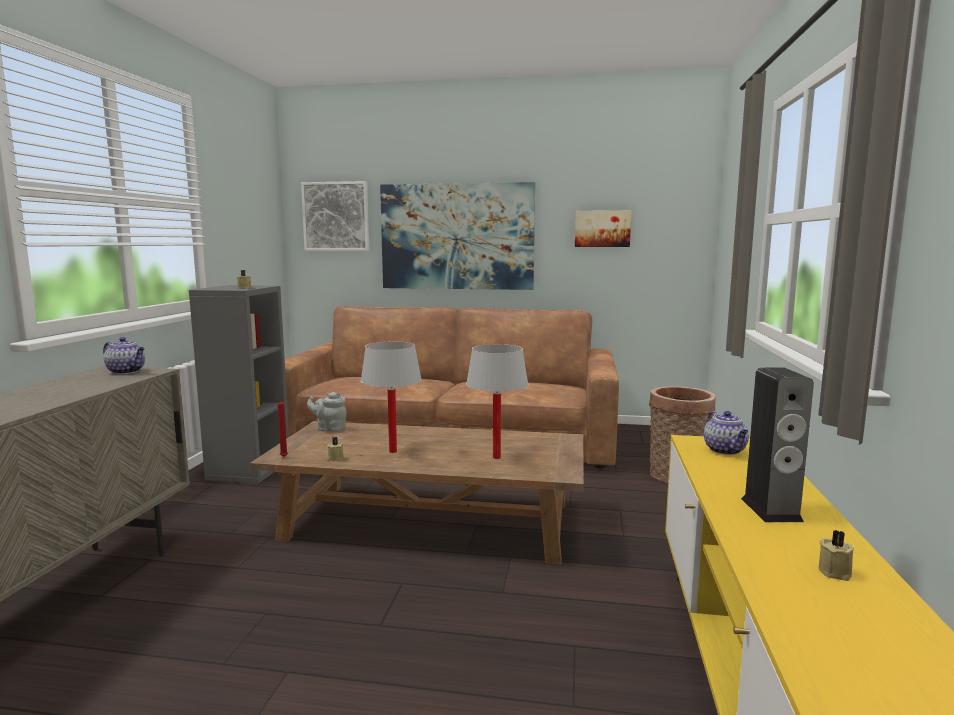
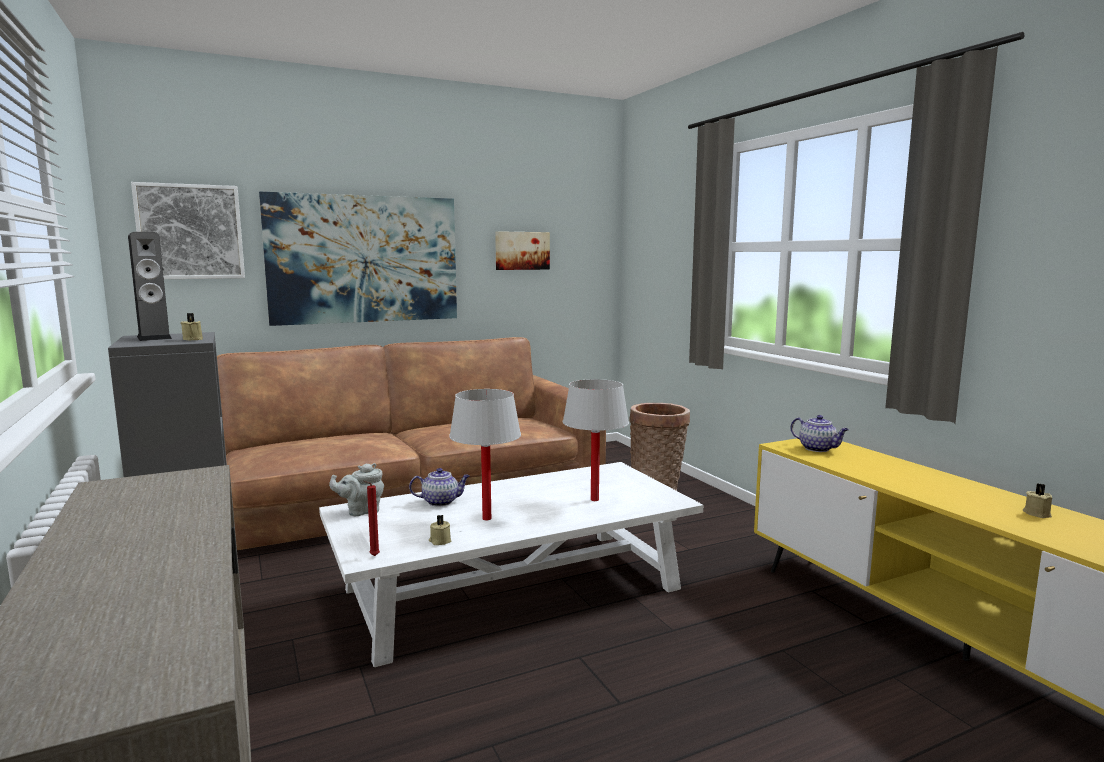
camera: 35 degrees left, 0 degrees up
(127, 371) = (159, 482): teapot -> teapot (441, 502)
(430, 520) = (513, 588): brown coffee table -> white coffee table
(771, 509) = (930, 484): speaker -> speaker (154, 337)

